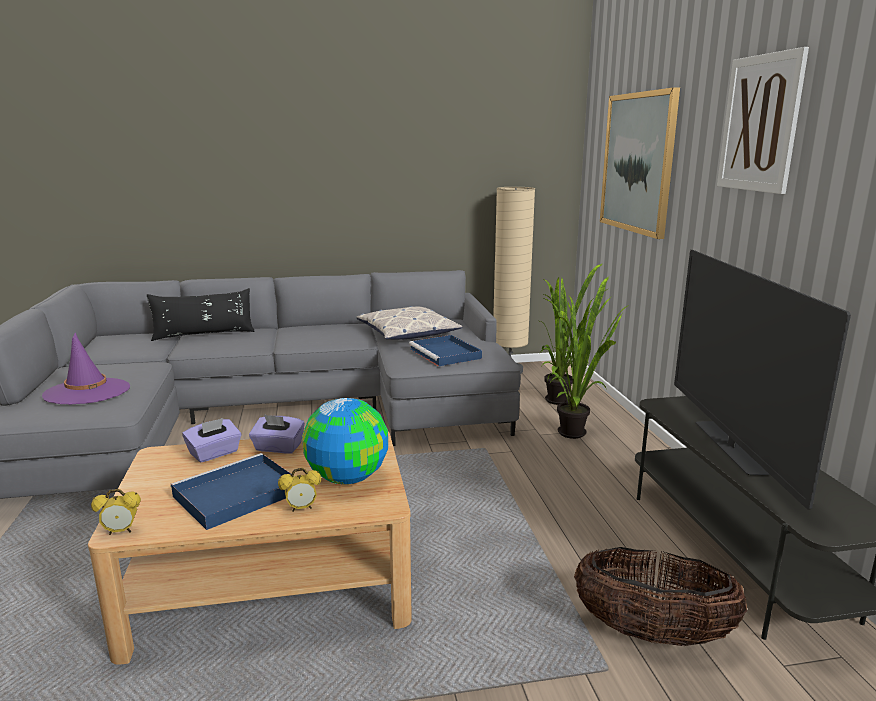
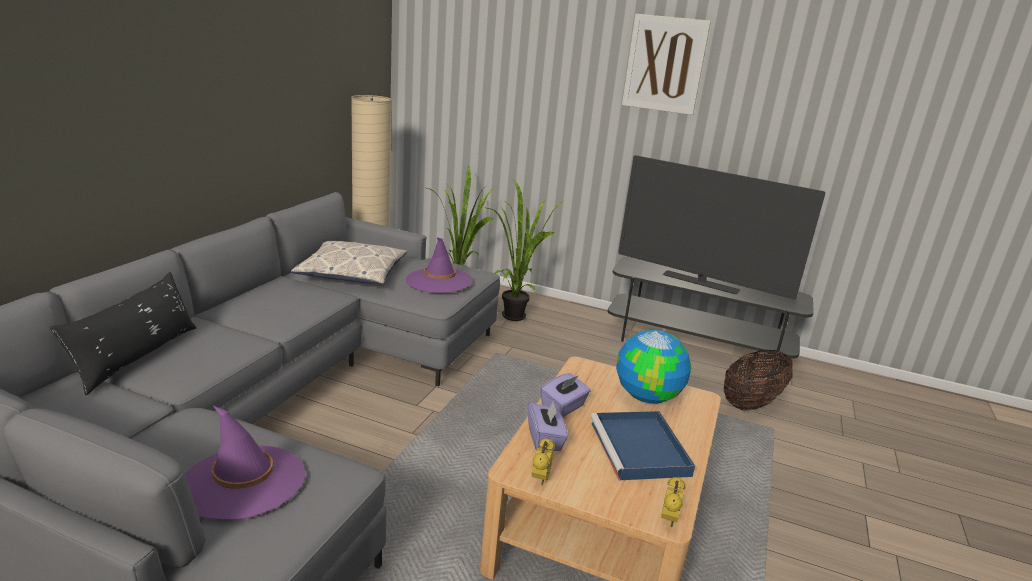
camera: 60 degrees left, 5 degrees up
(301, 508) = (684, 428): alarm clock -> alarm clock (540, 479)
(446, 354) = (439, 281): blue tray -> purple hat
(638, 163) = (502, 76): picture -> none

